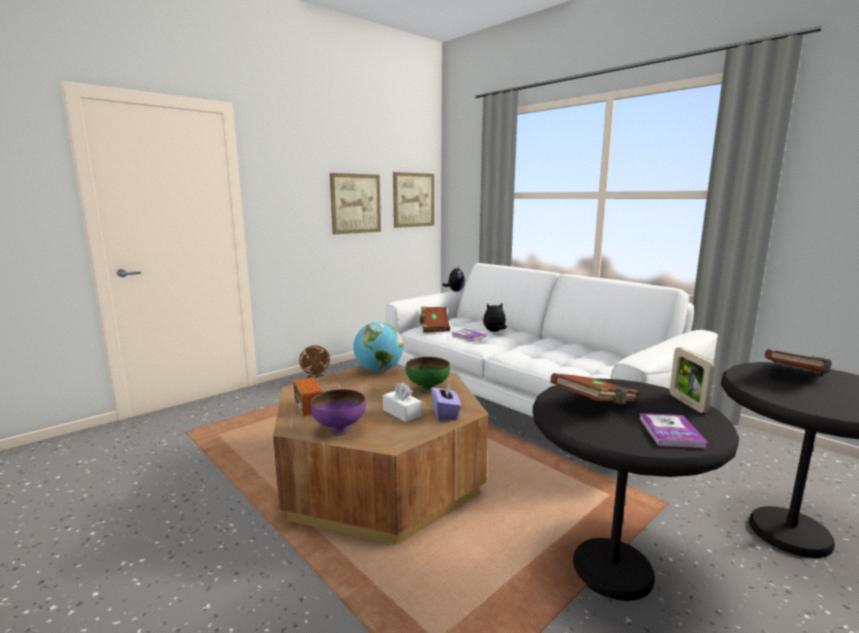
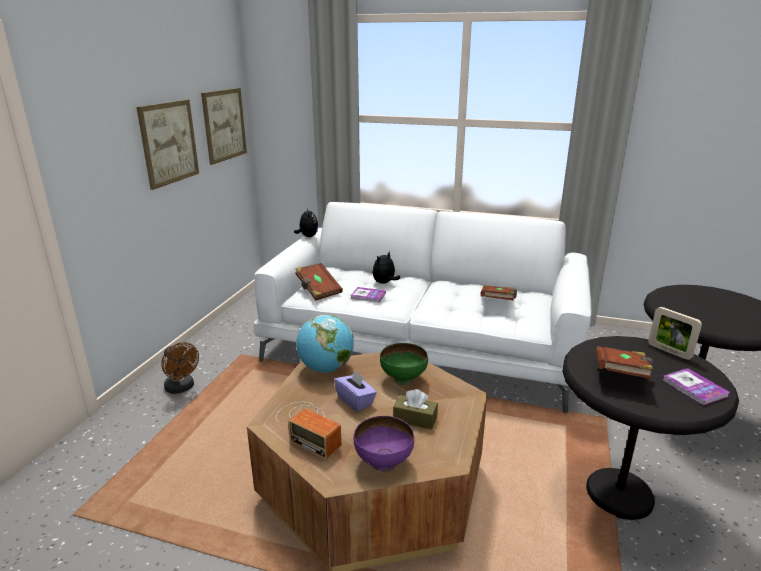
camera: 30 degrees left, 10 degrees up
(402, 413) = (415, 419): white tissue box -> brown tissue box
(445, 413) = (452, 405): purple tissue box -> purple tissue box (355, 401)
(796, 375) = (691, 299): brown book -> brown book (498, 302)

